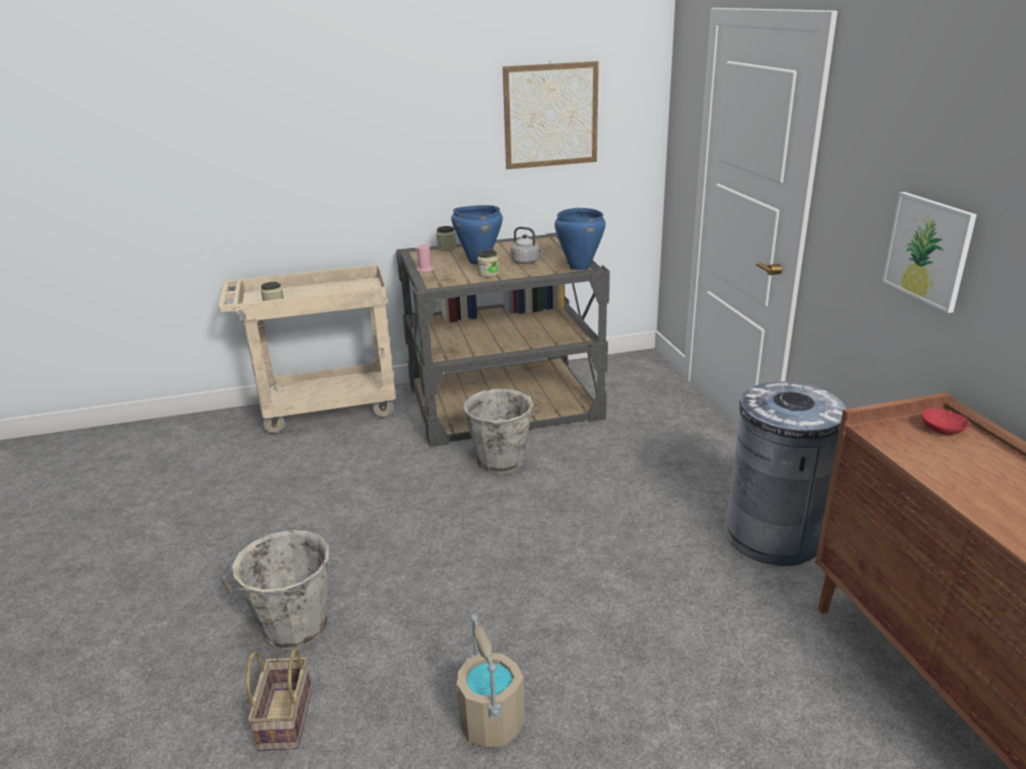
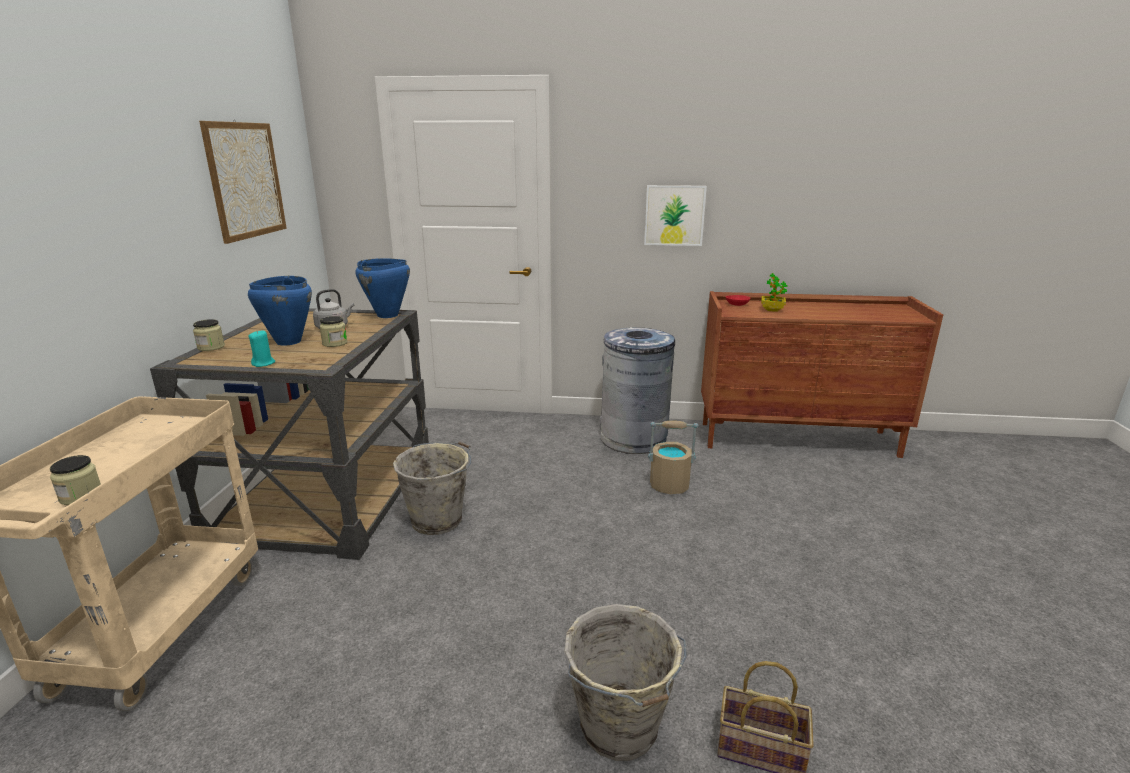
camera: 70 degrees left, 5 degrees down
(425, 270) = (263, 363): pink candle -> turquoise candle
(491, 722) = (783, 604): beige bucket -> beige bucket (669, 485)
(956, 463) = (772, 310): none -> potted plant

